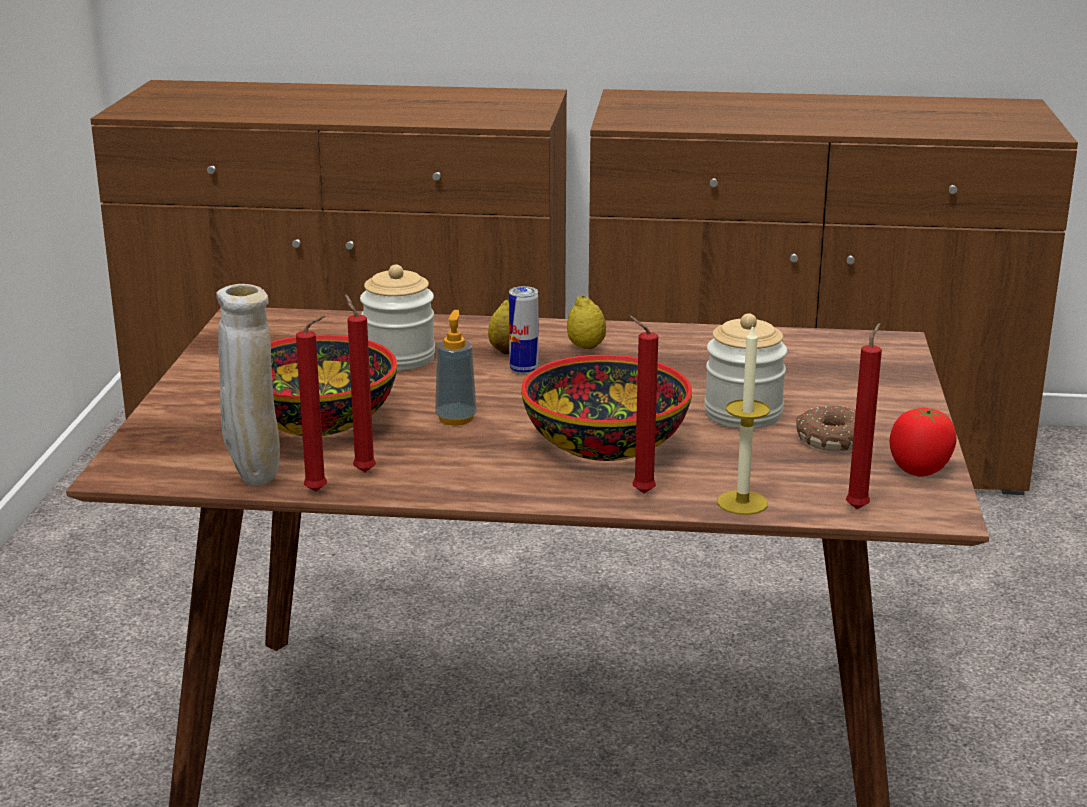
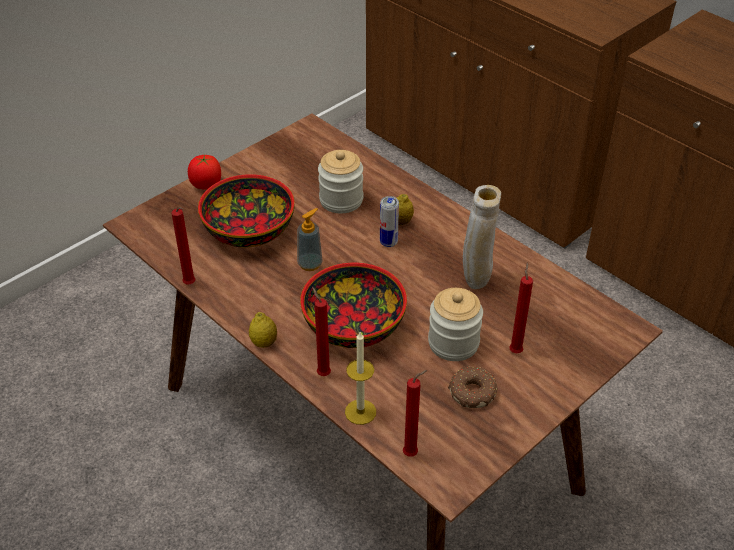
camera: 40 degrees right, 20 degrees up
(254, 478) = (177, 259): beige vase -> beige vase (476, 281)
(363, 471) = (225, 280): red candle -> red candle (515, 350)
(586, 347) = (444, 239): lemon -> lemon (264, 342)
(919, 470) = (485, 446): tomato -> tomato (206, 184)

